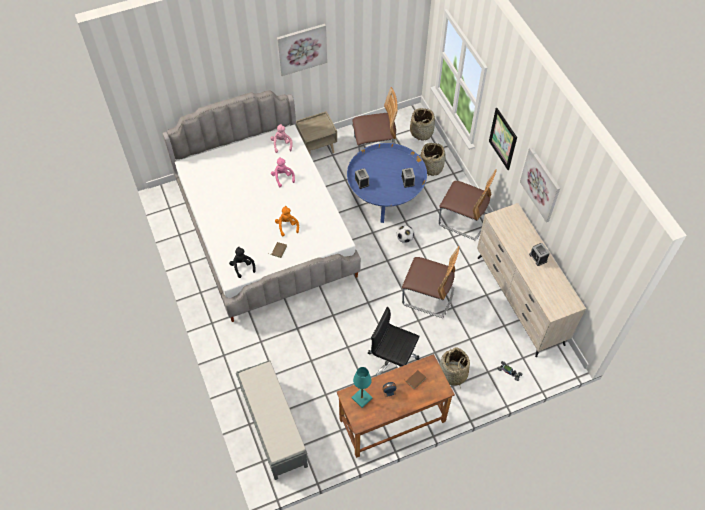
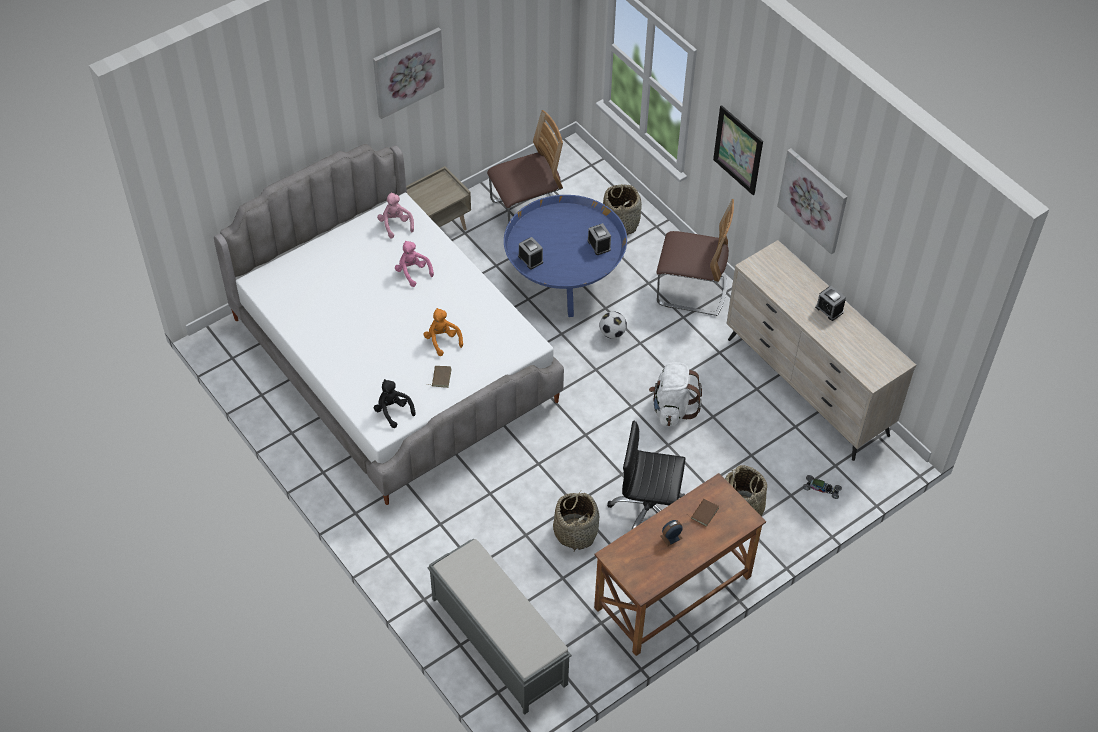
camera: 15 degrees left, 5 degrees down
(362, 398) = (634, 554): turquoise table lamp -> none
(421, 132) = (590, 175): basket -> basket (575, 532)
(428, 296) = (672, 408): chair -> white backpack

